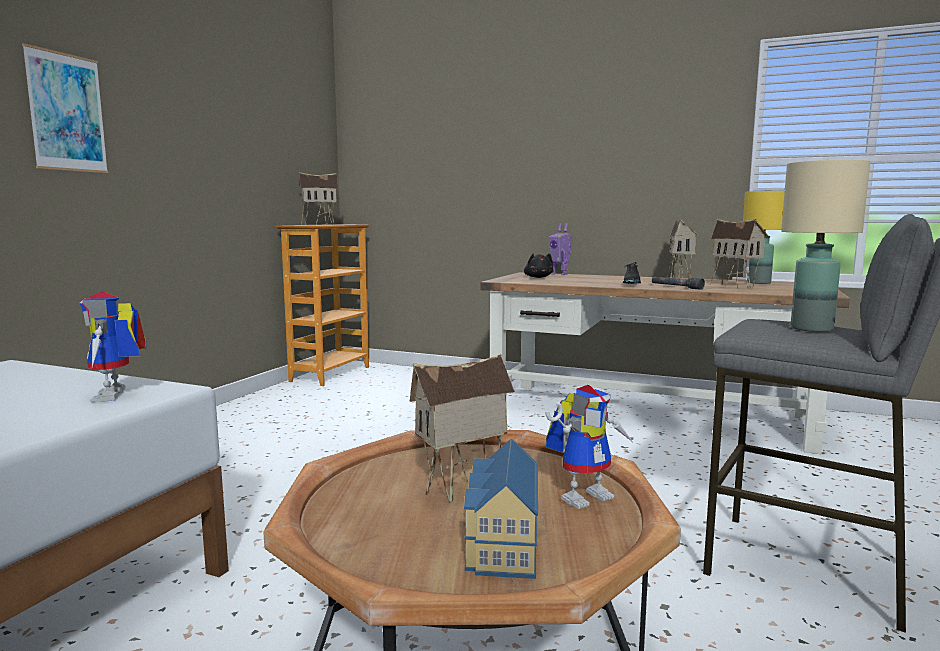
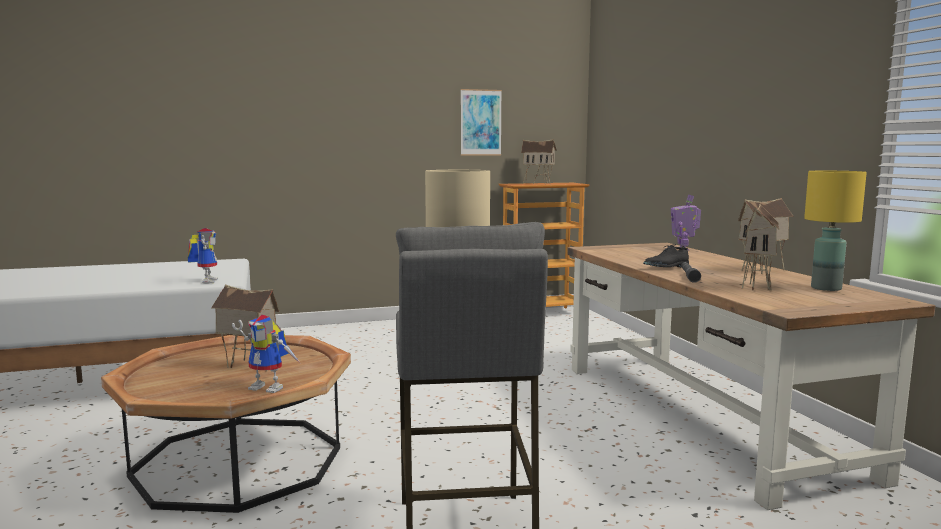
camera: 50 degrees right, 0 degrees up
(67, 112) = (327, 115): picture -> picture (480, 122)
(116, 396) = (206, 281): toy robot -> toy robot turned 135 degrees clockwise
(500, 545) = (187, 386): toy house -> none
(538, 277) = (638, 249): black plush toy -> none

